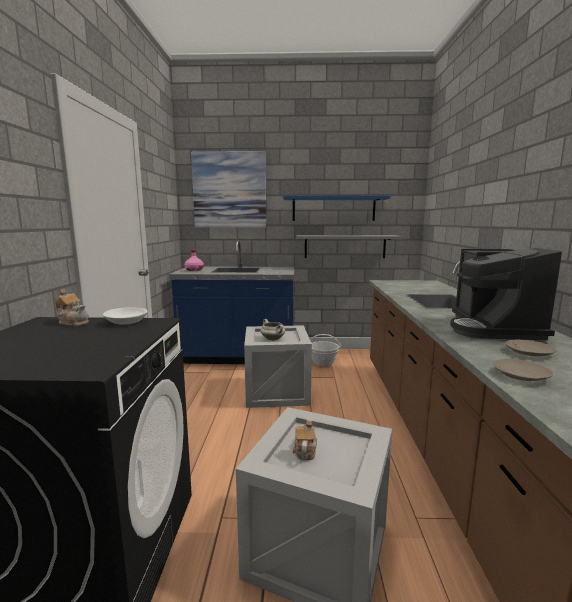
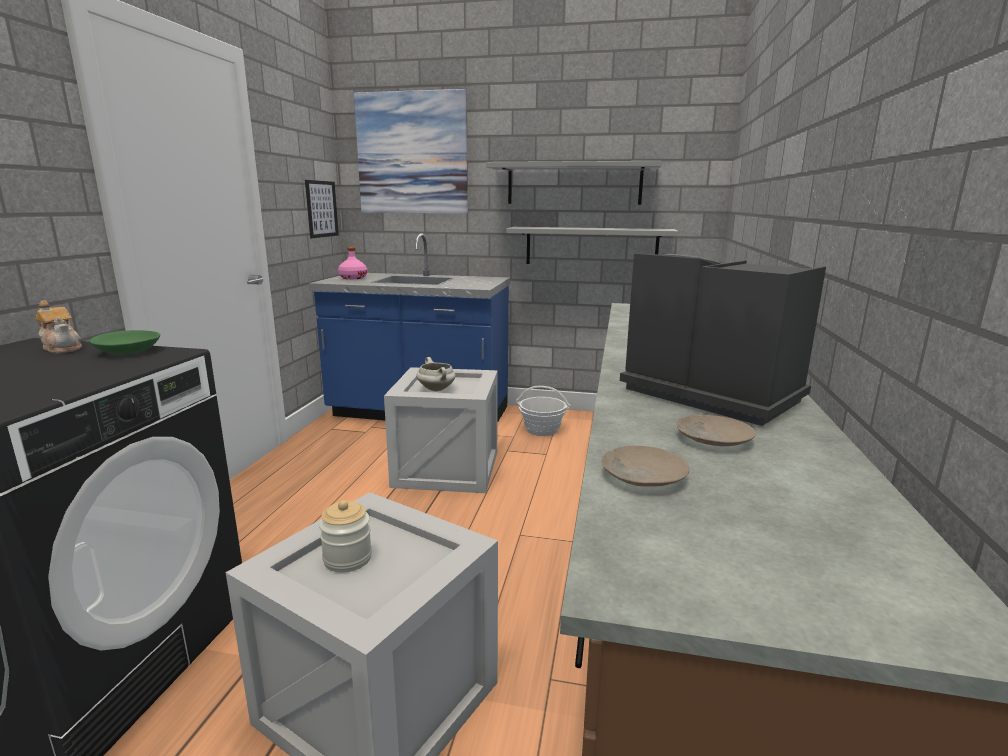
camera: 10 degrees right, 5 degrees up
(127, 322) = (129, 352): white bowl -> green bowl
(171, 225) = (321, 209): none -> picture
(305, 451) = (347, 558): teapot -> jar
(333, 209) = (574, 184): blue shelf -> grey shelf
(493, 328) = (708, 394): coffee machine -> coffee machine turned 120 degrees clockwise

